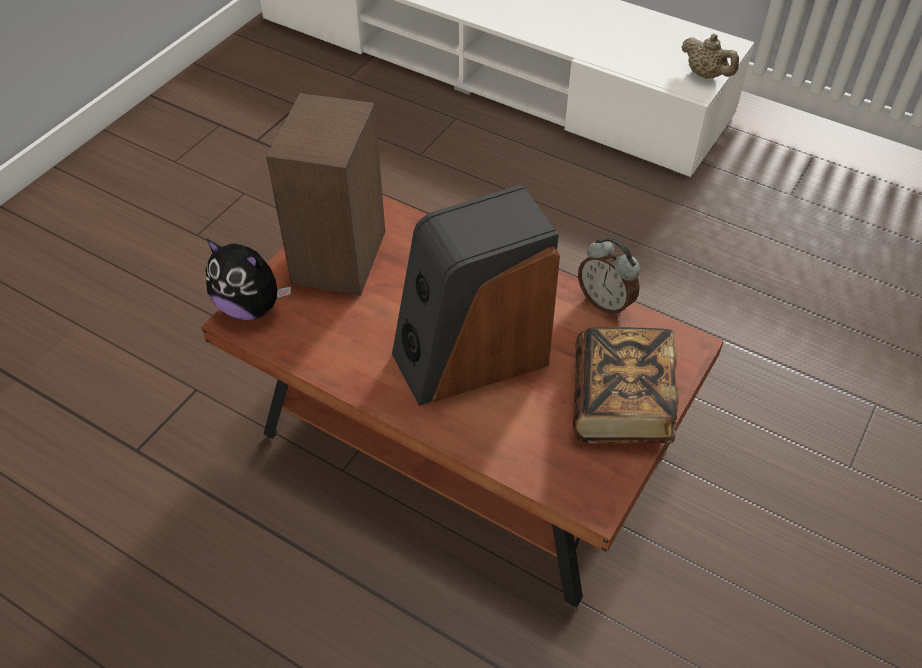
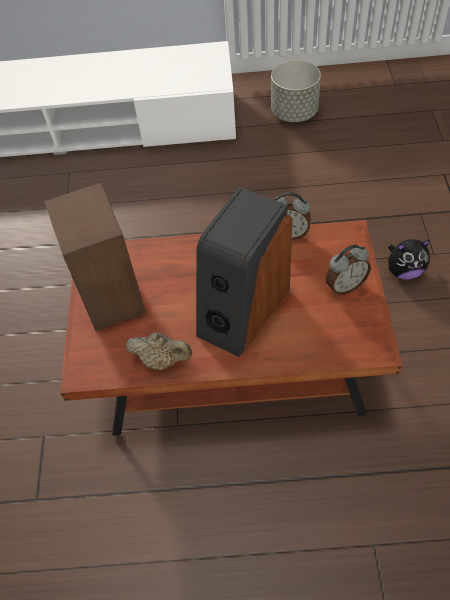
camera: 30 degrees left, 5 degrees up
(250, 307) = (82, 360): plush toy -> plush toy (404, 271)
(621, 403) = (345, 286): book -> alarm clock
(706, 75) = (217, 73): beige teapot -> beige teapot (162, 360)
(800, 182) = (294, 112): none -> grey planter

